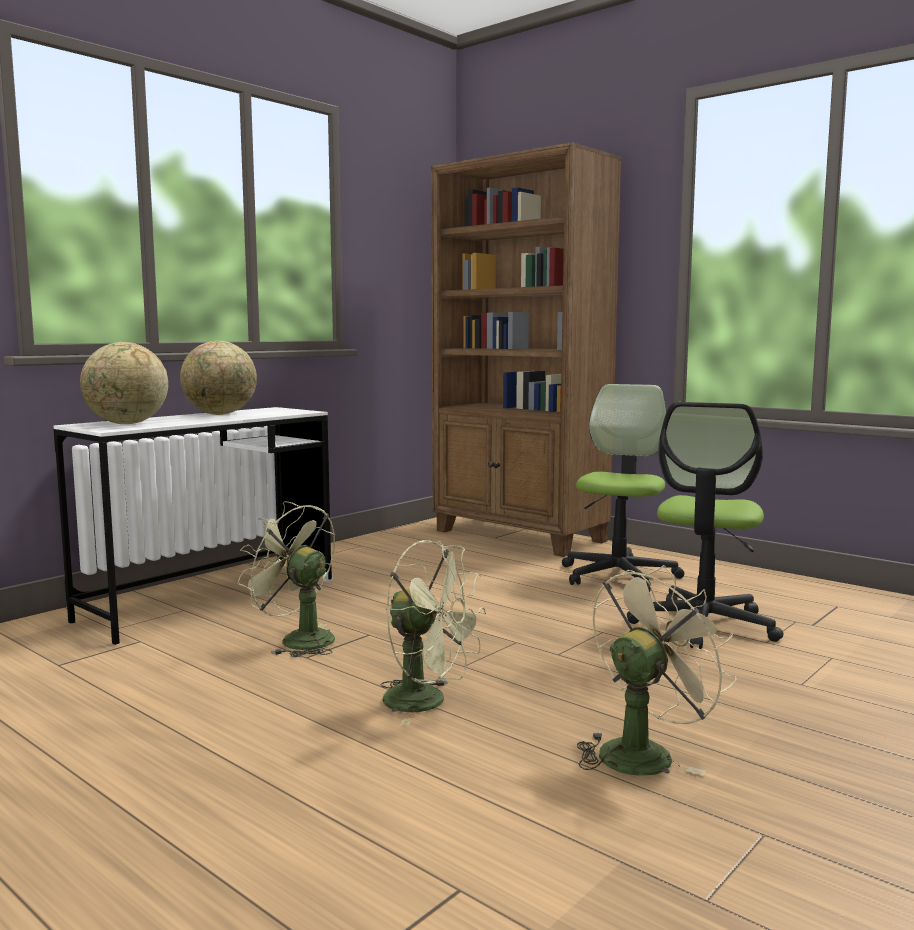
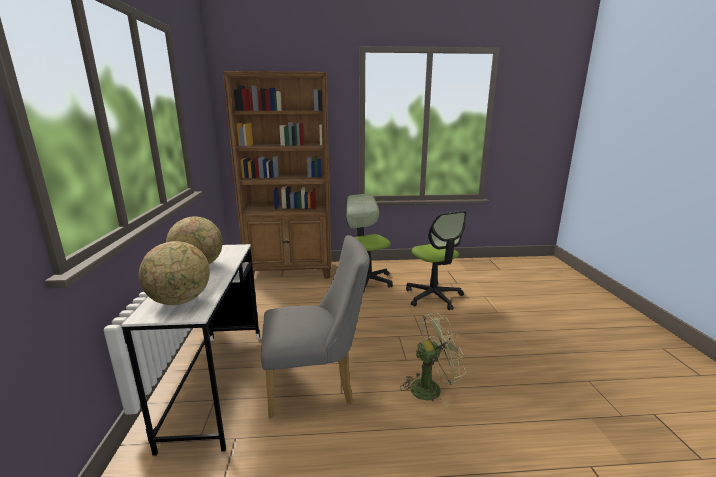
camera: 45 degrees left, 10 degrees up
(297, 640) = (317, 385): green fan -> grey chair
(643, 752) = (519, 367): beige fan -> none

